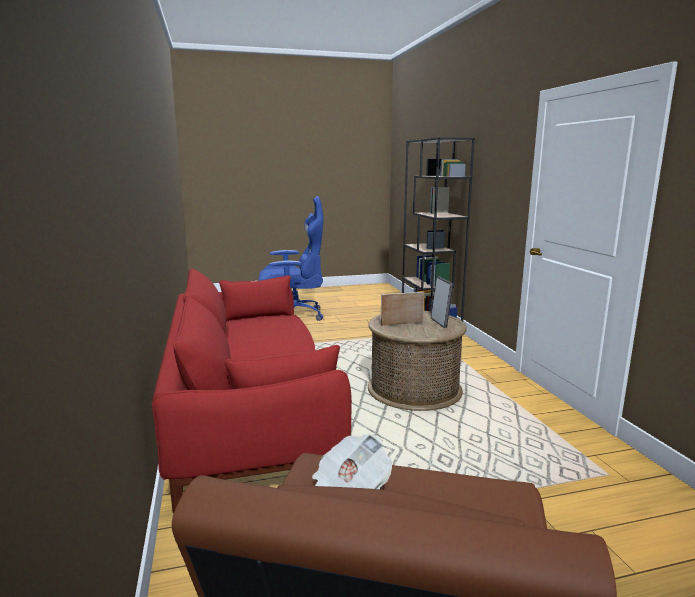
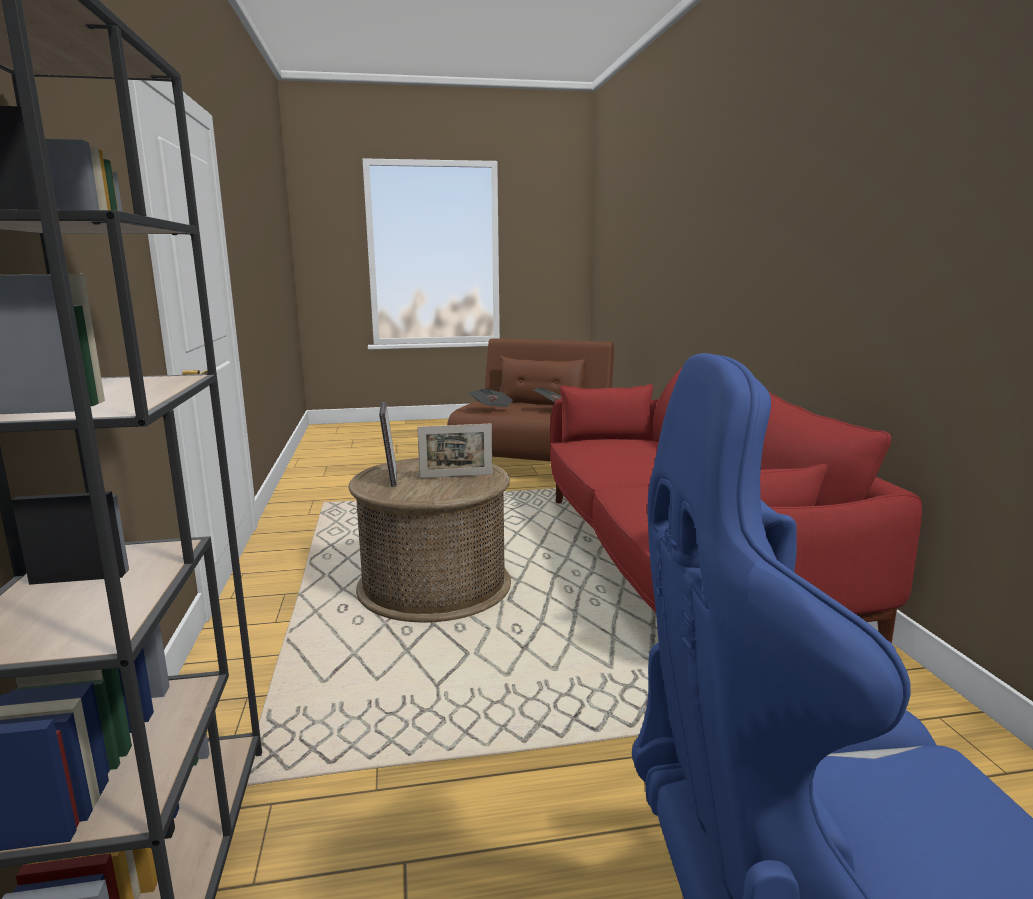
camera: 175 degrees left, 0 degrees up
(463, 489) = (493, 411): none -> newspaper

